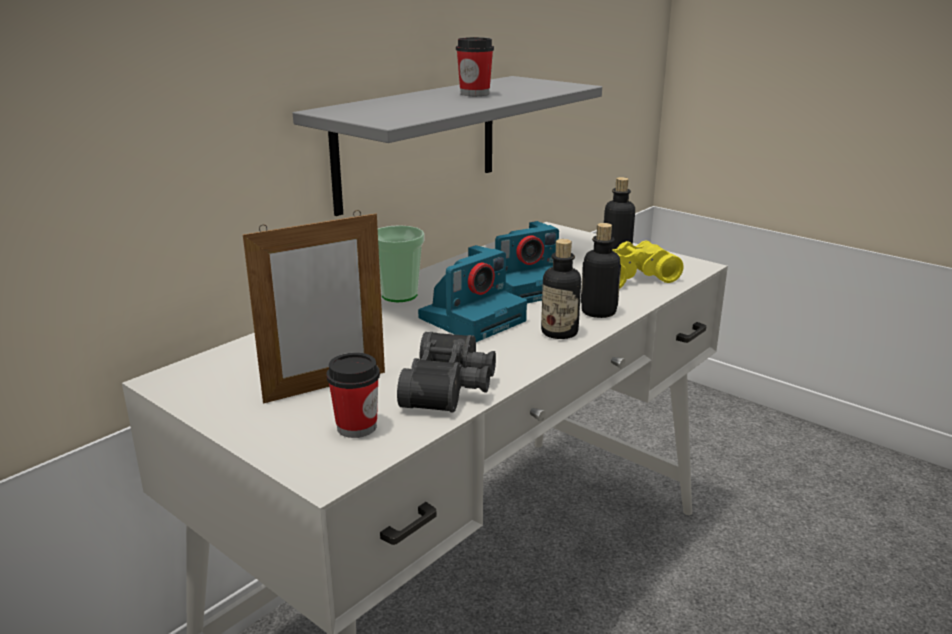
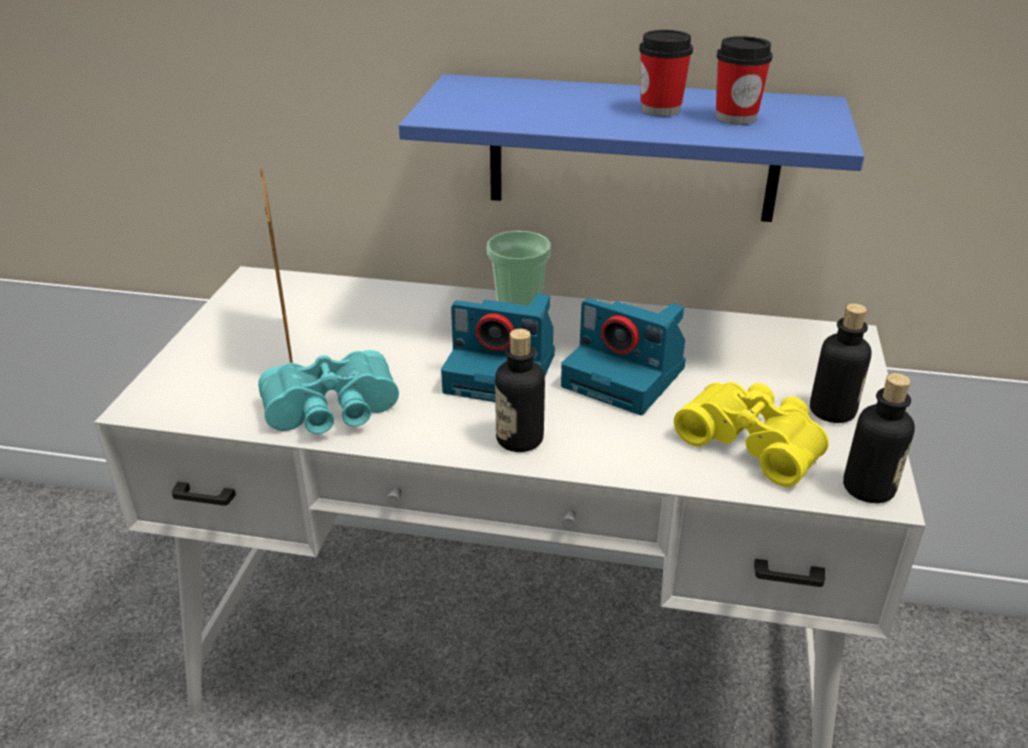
camera: 60 degrees right, 10 degrees up
(325, 386) = (289, 349): picture frame -> picture frame turned 135 degrees counterclockwise
(356, 427) = (226, 391): cup -> cup (736, 118)
(417, 142) = (632, 149): grey shelf -> blue shelf
(452, 387) = (332, 413): black binoculars -> turquoise binoculars
(598, 312) = (608, 451): bottle -> bottle (868, 488)

